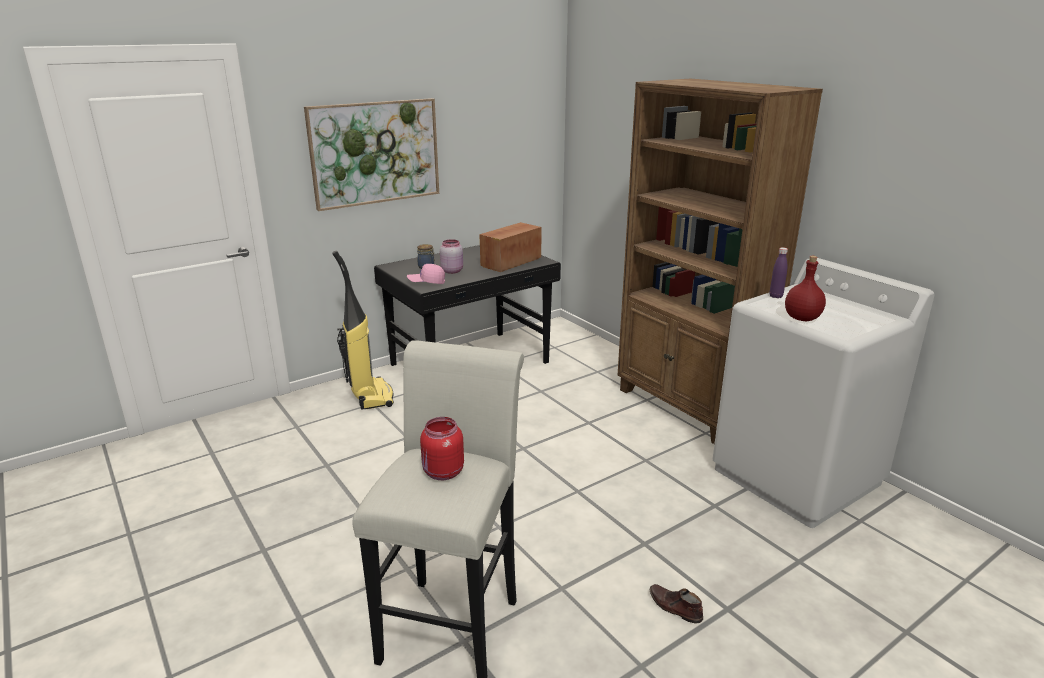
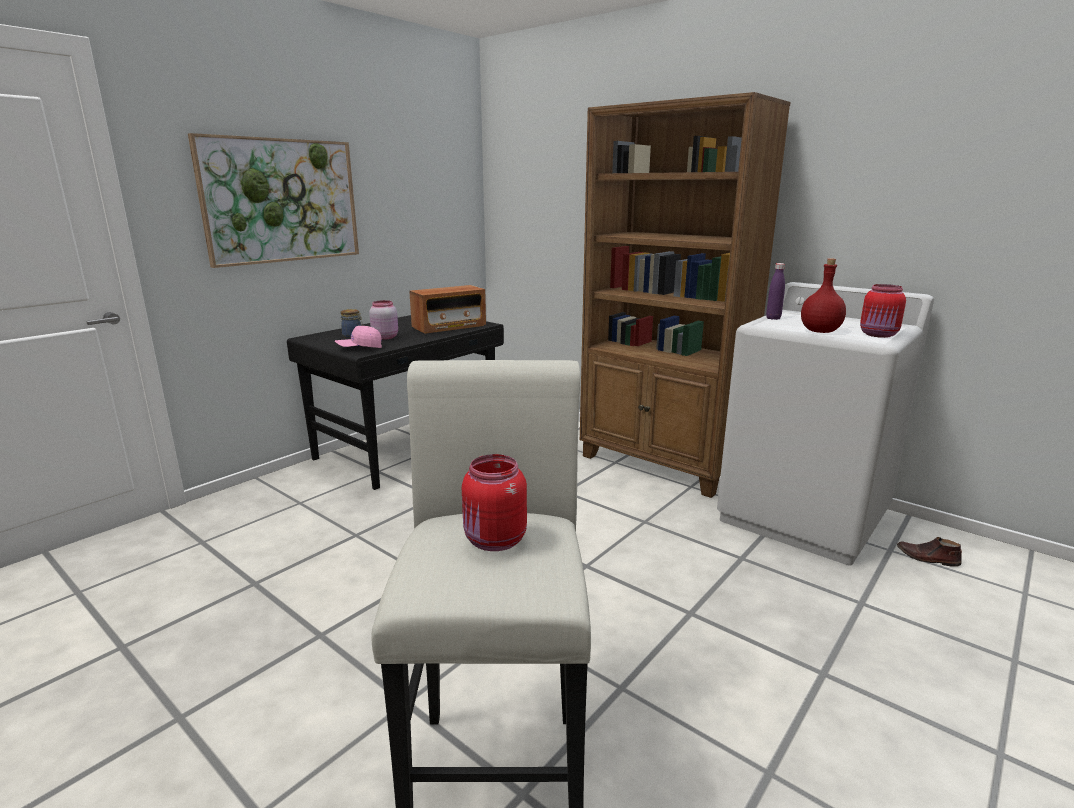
camera: 15 degrees left, 5 degrees down
(370, 396) = (295, 495): vacuum cleaner -> none
(511, 262) = (449, 327): radio -> radio turned 150 degrees counterclockwise
(674, 607) = (765, 684): brown shoe -> brown shoe (927, 558)
(854, 329) = (879, 335): none -> red jar

